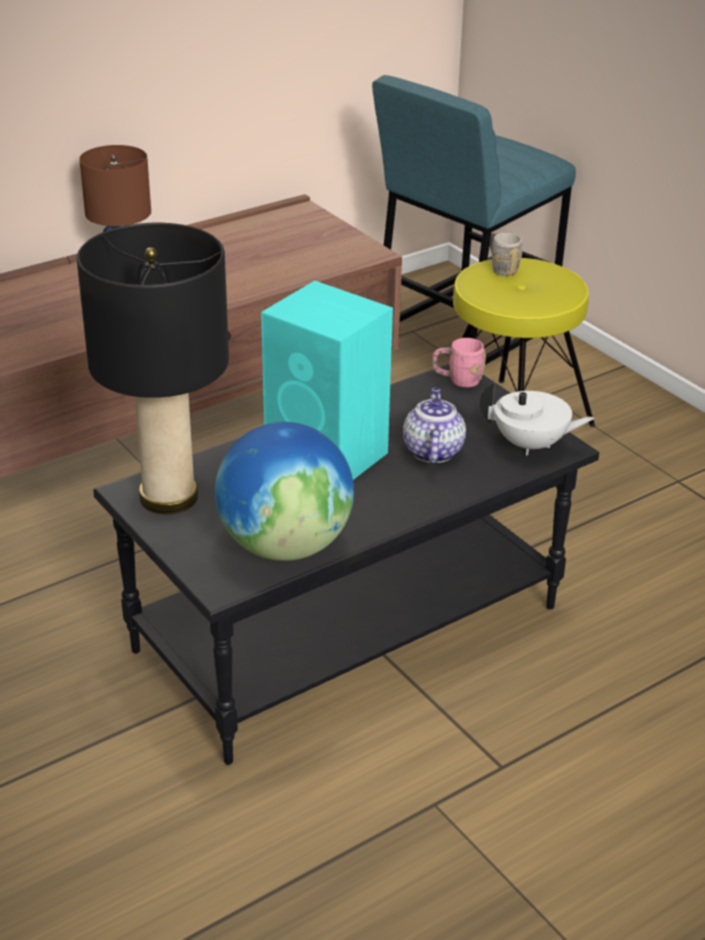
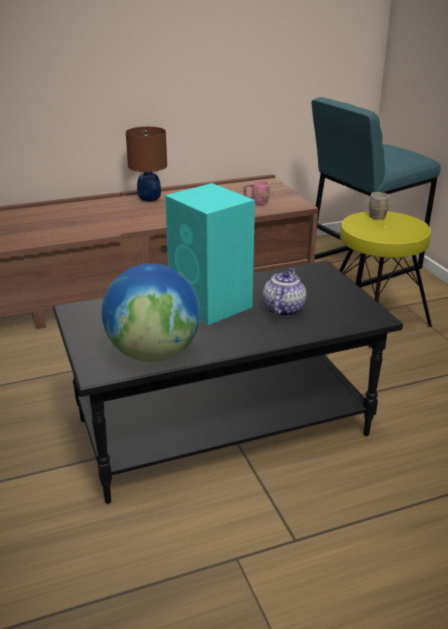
camera: 15 degrees right, 5 degrees down
(169, 496) = (96, 315): black table lamp -> none
(457, 380) = (319, 271): pink mug -> pink mug (256, 202)
(531, 445) = (354, 313): white teapot -> none

